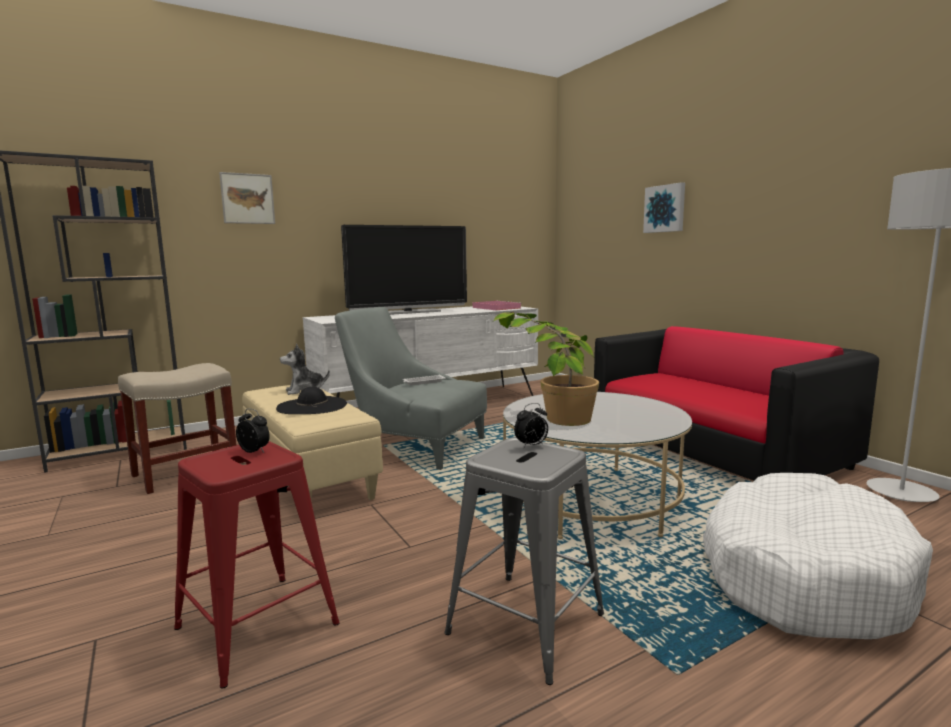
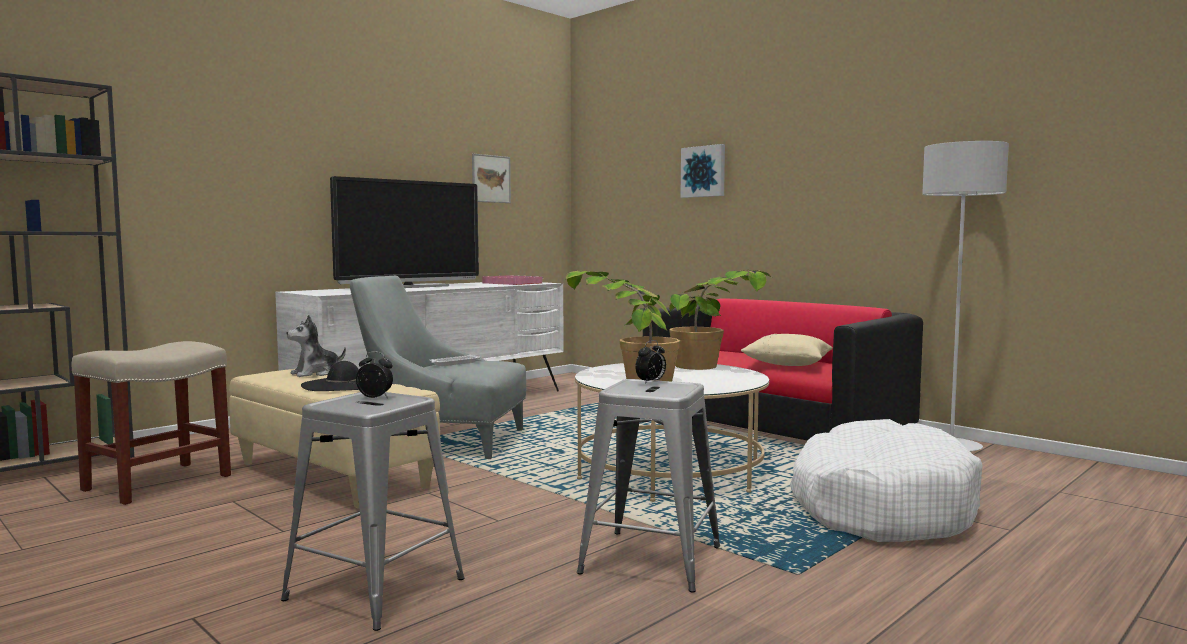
camera: 15 degrees left, 5 degrees down
(247, 198) = (210, 139): picture -> picture (491, 179)
(257, 626) = (375, 589): red stool -> grey stool
(639, 405) = (711, 369): none -> potted plant
(726, 397) = (787, 364): none -> beige pillow

